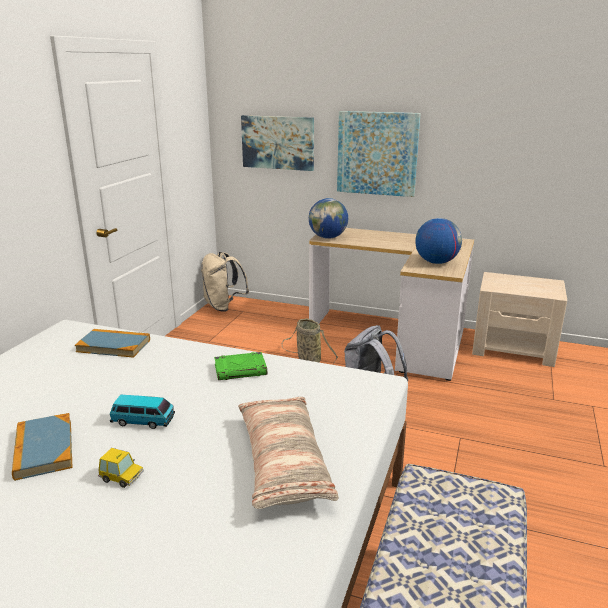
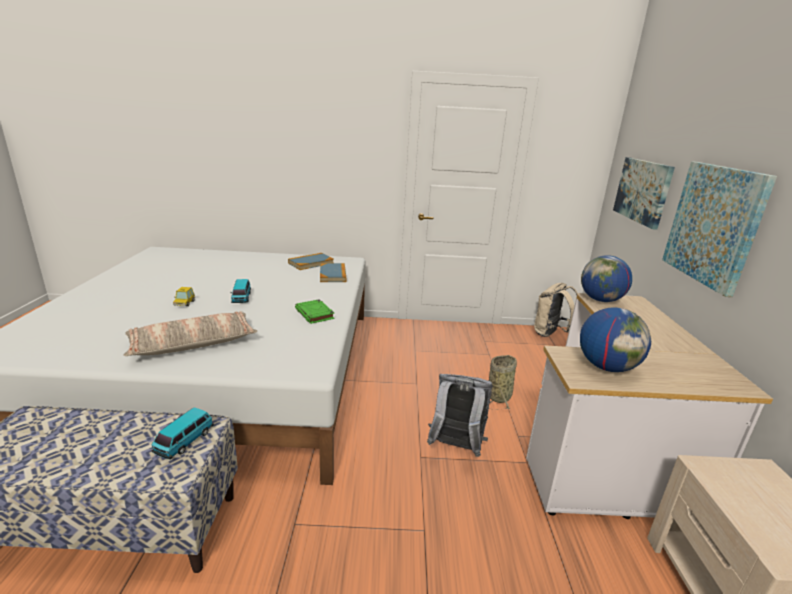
camera: 70 degrees right, 0 degrees up
(44, 449) = (213, 282): book -> book (310, 263)
(448, 493) = (184, 441): none -> toy car

